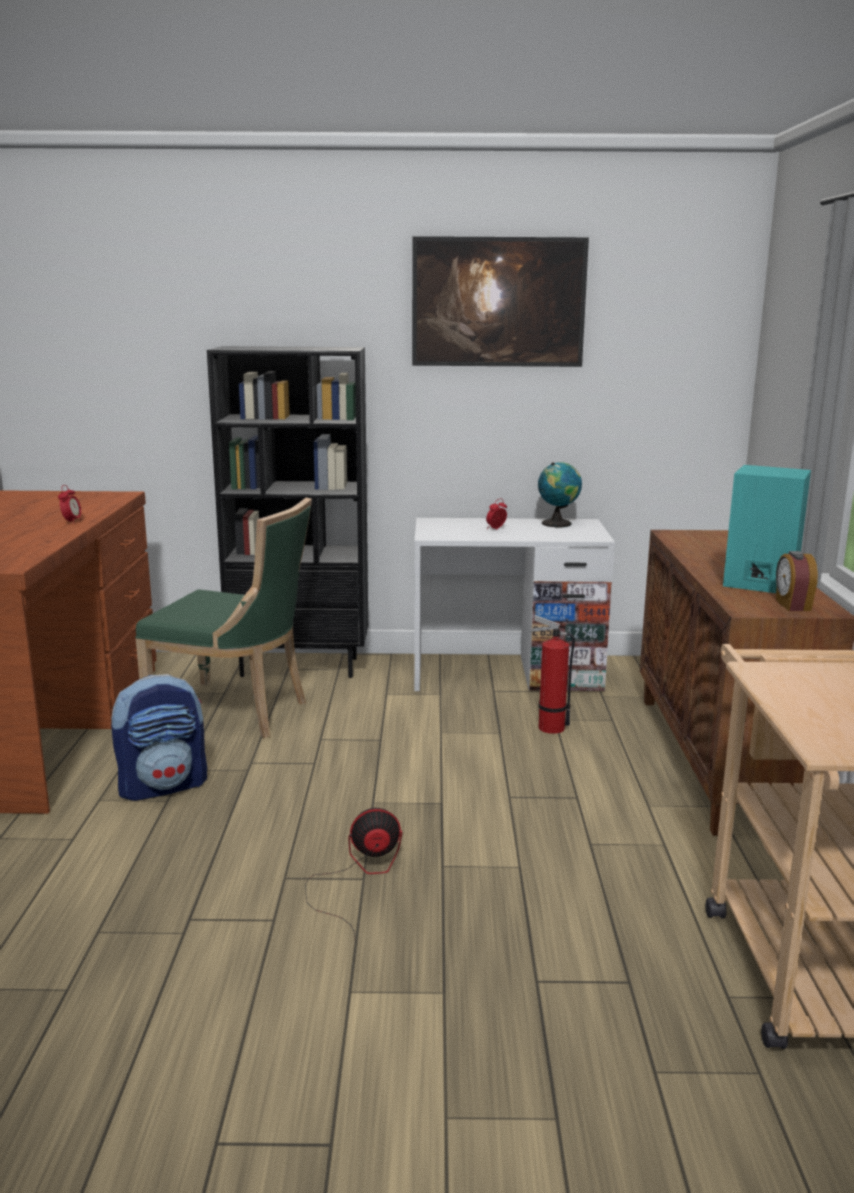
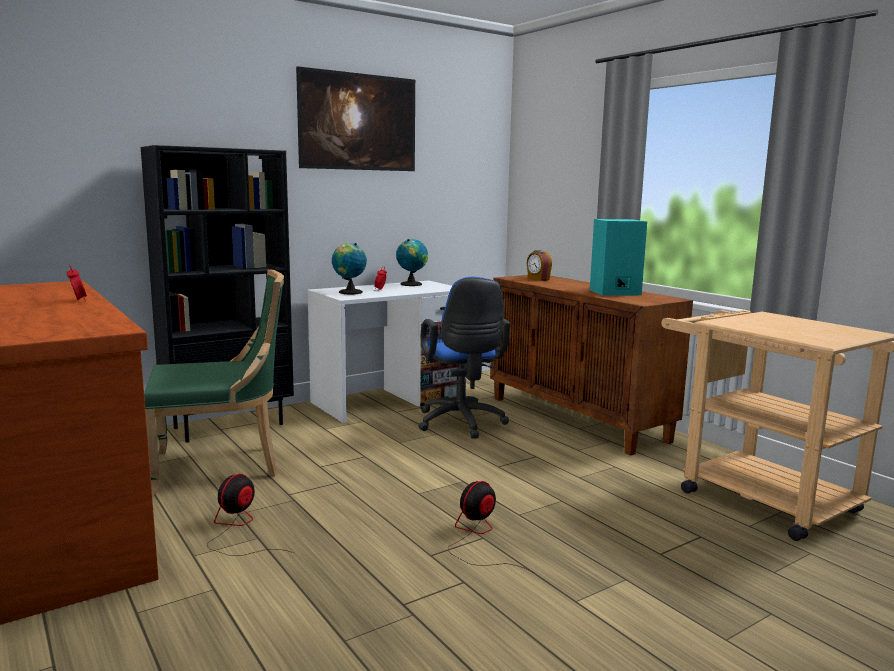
camera: 35 degrees left, 5 degrees down
(163, 786) = (238, 529): backpack -> fan
(451, 528) = (349, 292): none -> globe
(548, 727) = (461, 424): fire extinguisher -> blue office chair
(792, 605) = (654, 298): alarm clock -> alarm clock (538, 279)

